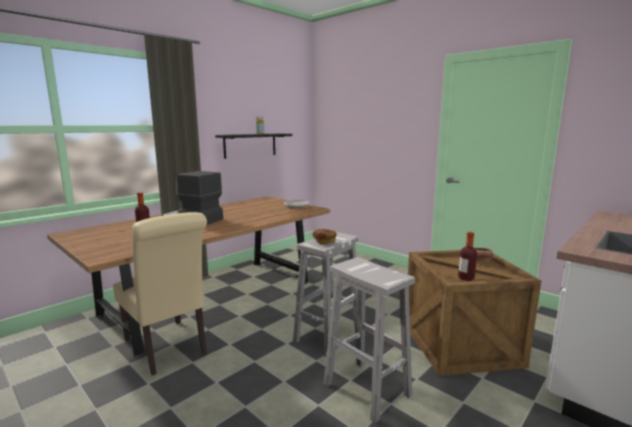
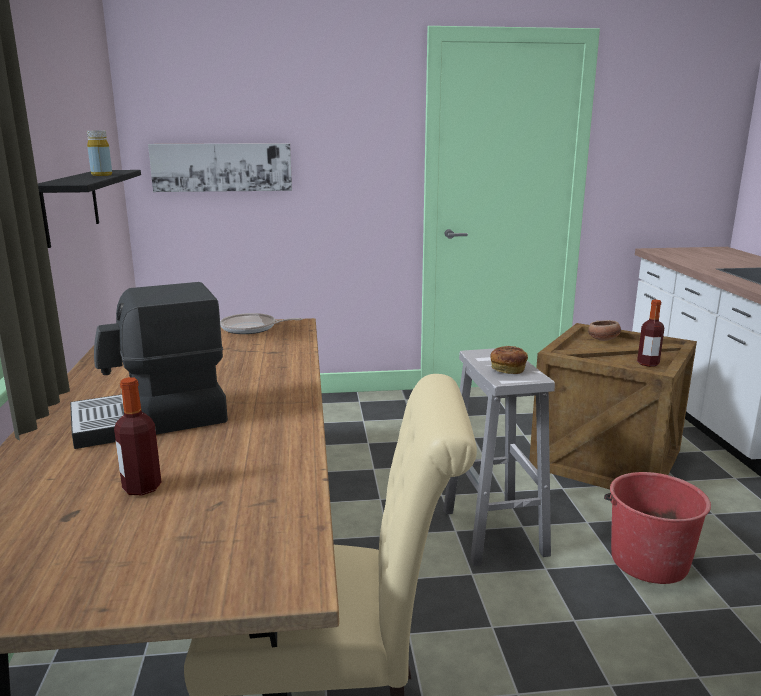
camera: 50 degrees left, 5 degrees up
(345, 135) = (222, 167): none -> picture
(368, 390) = (648, 560): white stool -> red bucket

